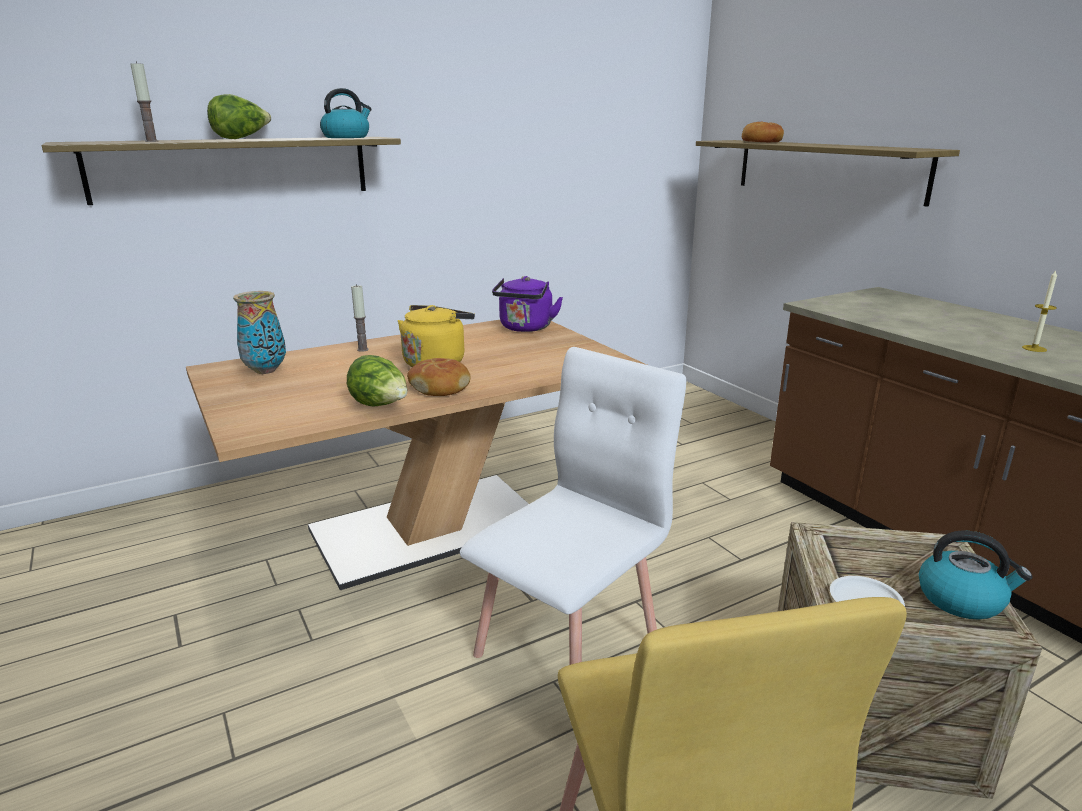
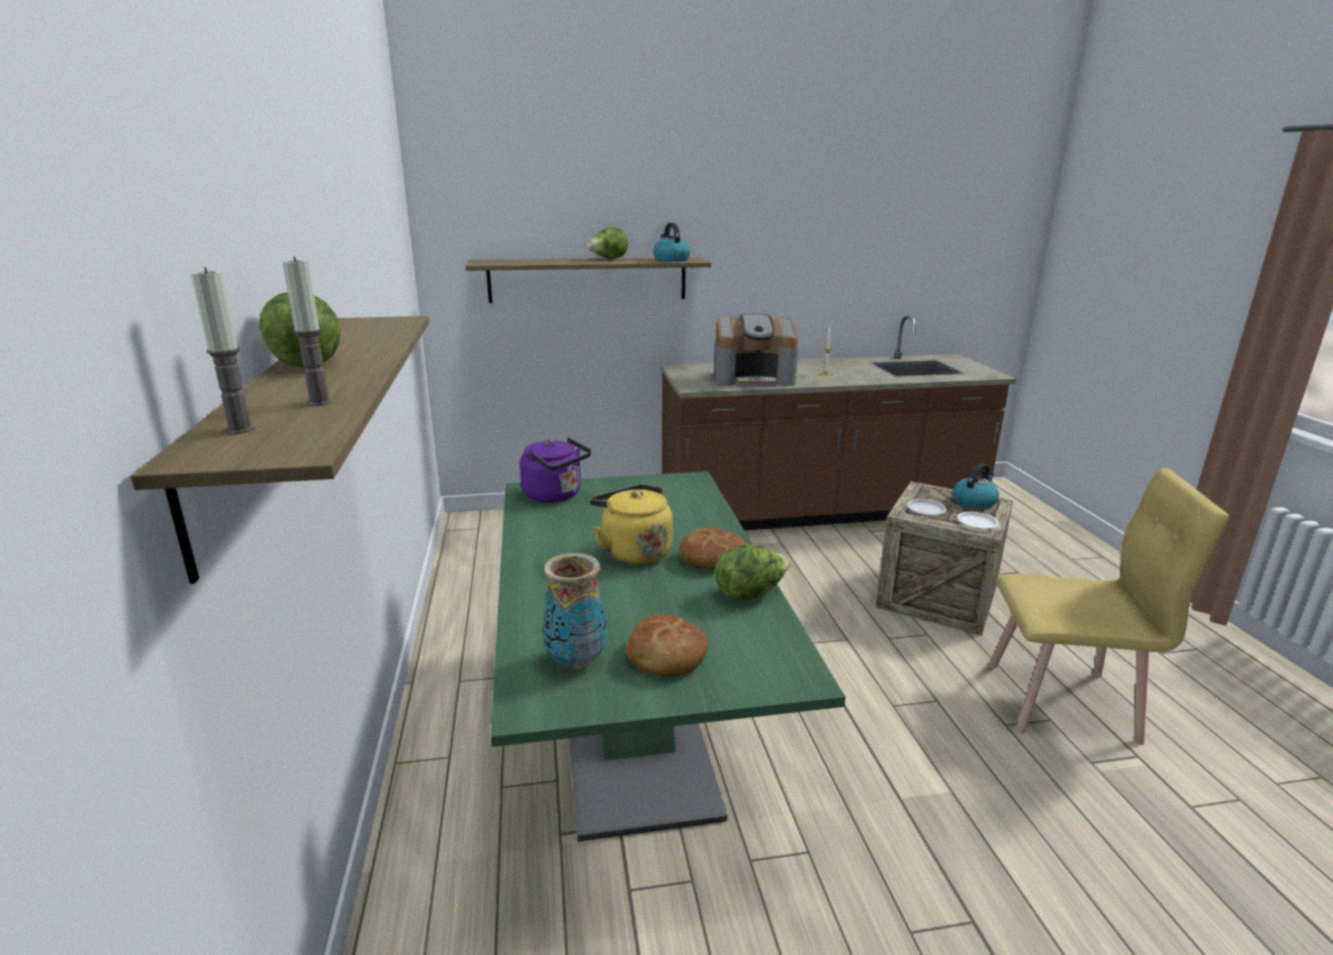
camera: 70 degrees left, 0 degrees up
(346, 137) = (362, 327): kettle -> kettle (671, 260)
(363, 349) = (545, 588): candle -> candle (240, 429)
(428, 528) = (635, 735): brown dining table -> green dining table
(569, 648) = (857, 689): white chair -> none
(761, 142) = (530, 261): bread -> bread (665, 657)
(834, 145) = (608, 259): none -> lettuce
(856, 552) = (926, 510): none -> white plate
(912, 321) = (754, 379): none -> coffee machine

